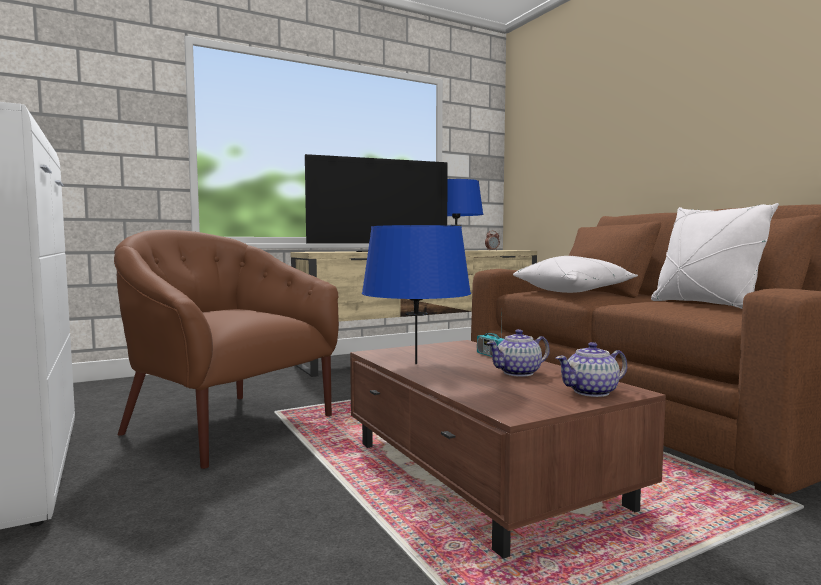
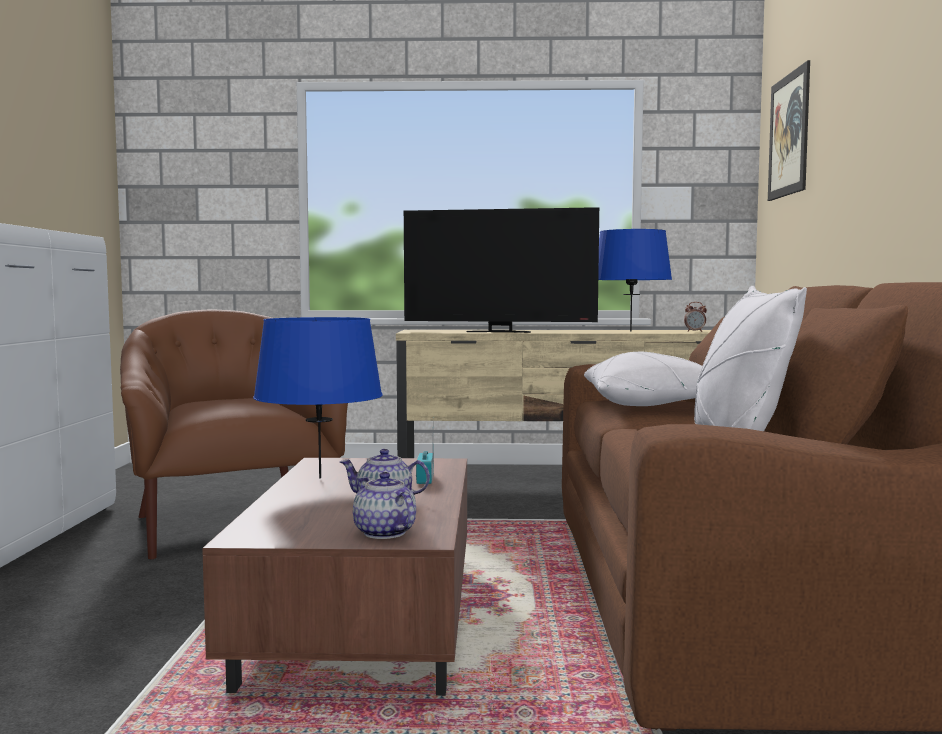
camera: 30 degrees right, 0 degrees up
(542, 125) = (788, 135): none -> picture
(592, 392) = (384, 533): teapot -> teapot turned 45 degrees clockwise

